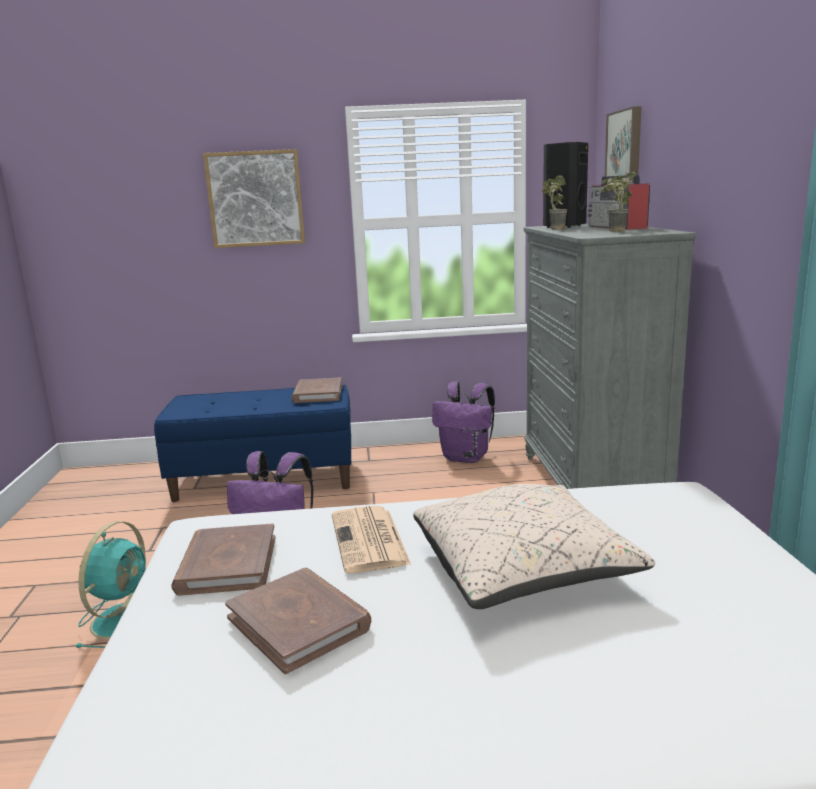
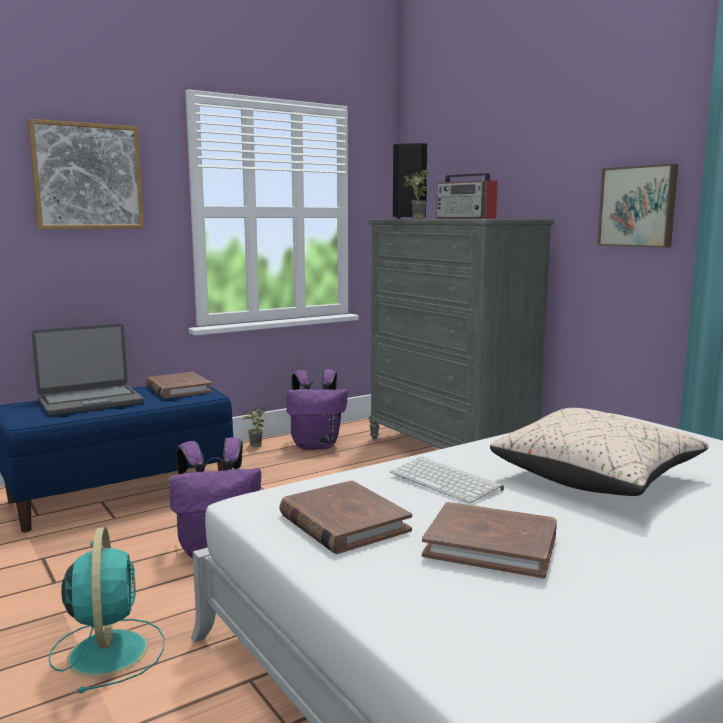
camera: 30 degrees left, 5 degrees down
(239, 399) = (90, 402): none -> laptop
(370, 540) = (447, 481): newspaper -> keyboard
(614, 232) = (484, 218): potted plant -> potted plant (254, 447)
(625, 147) = (448, 154): picture -> picture (638, 206)

